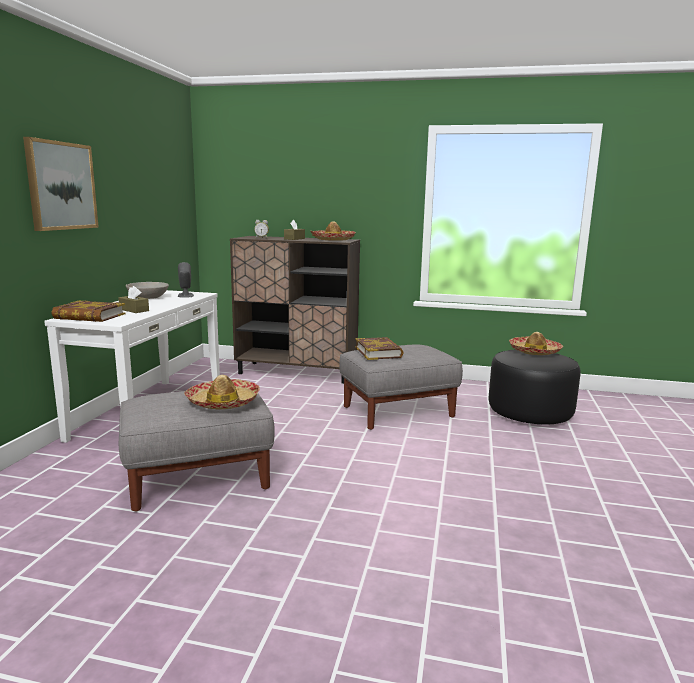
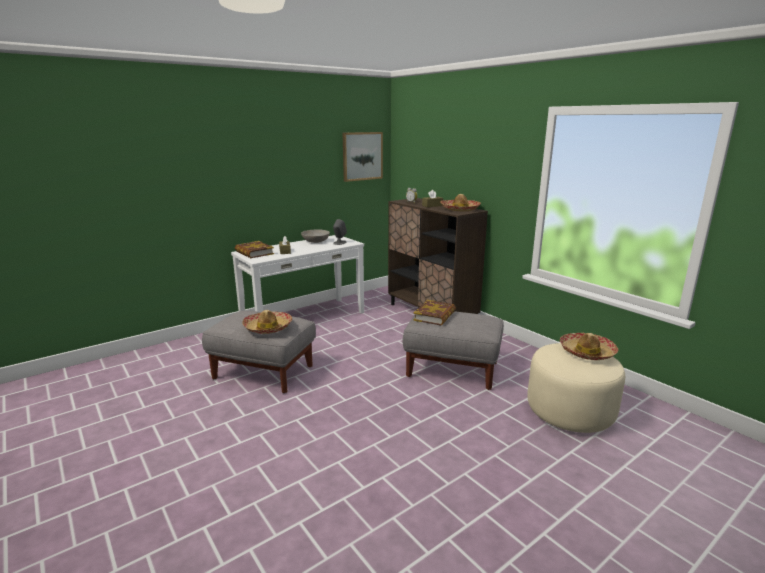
camera: 40 degrees right, 5 degrees up
(61, 186) = (252, 168): picture -> picture (362, 156)
(530, 413) = (570, 411): black ottoman -> beige ottoman

